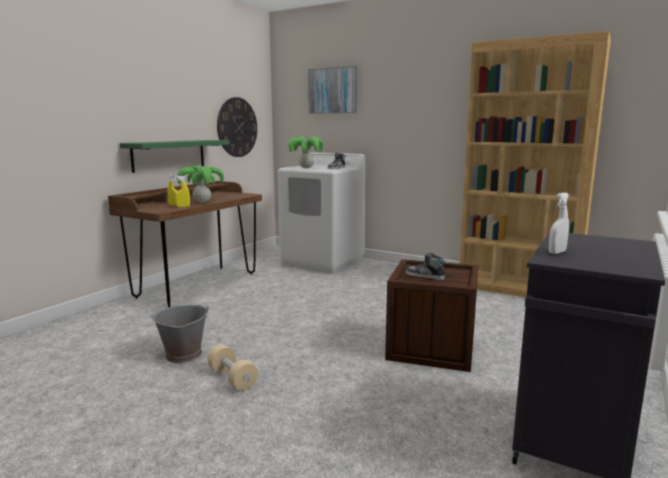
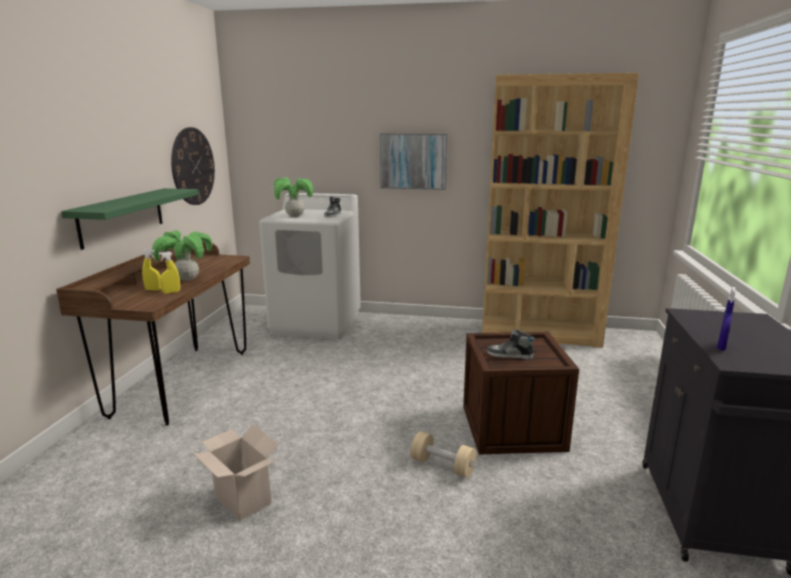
camera: 20 degrees left, 5 degrees up
(183, 354) = (240, 500): grey bucket -> cardboard box
(232, 378) = (330, 523): beige dumbbell -> beige dumbbell (442, 466)
(332, 90) = (310, 117): picture -> picture (413, 161)
(557, 252) = (721, 347): white spray bottle -> blue spray bottle

